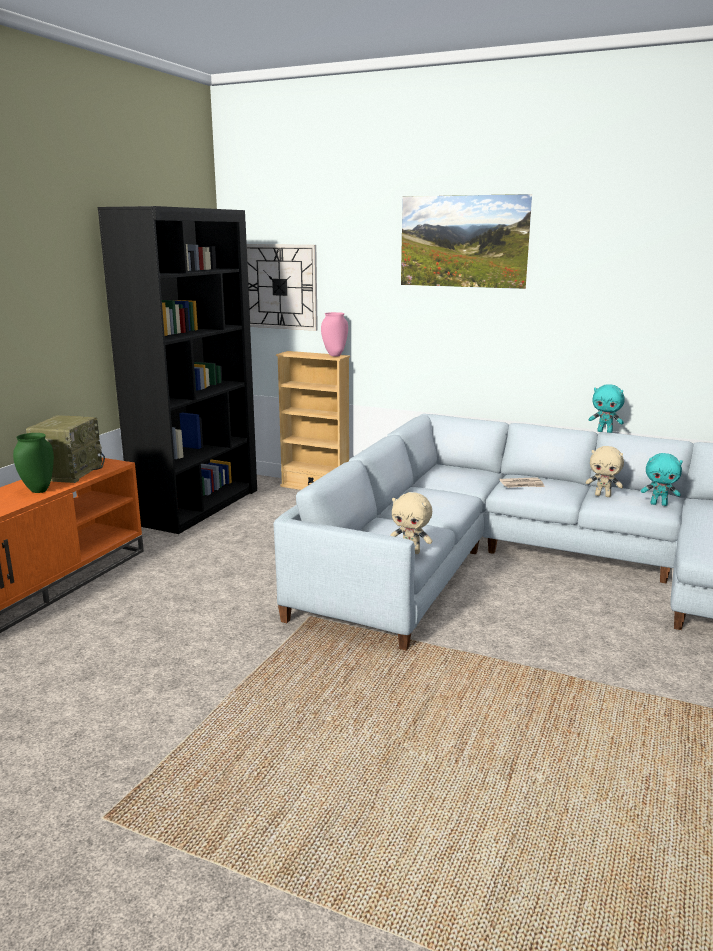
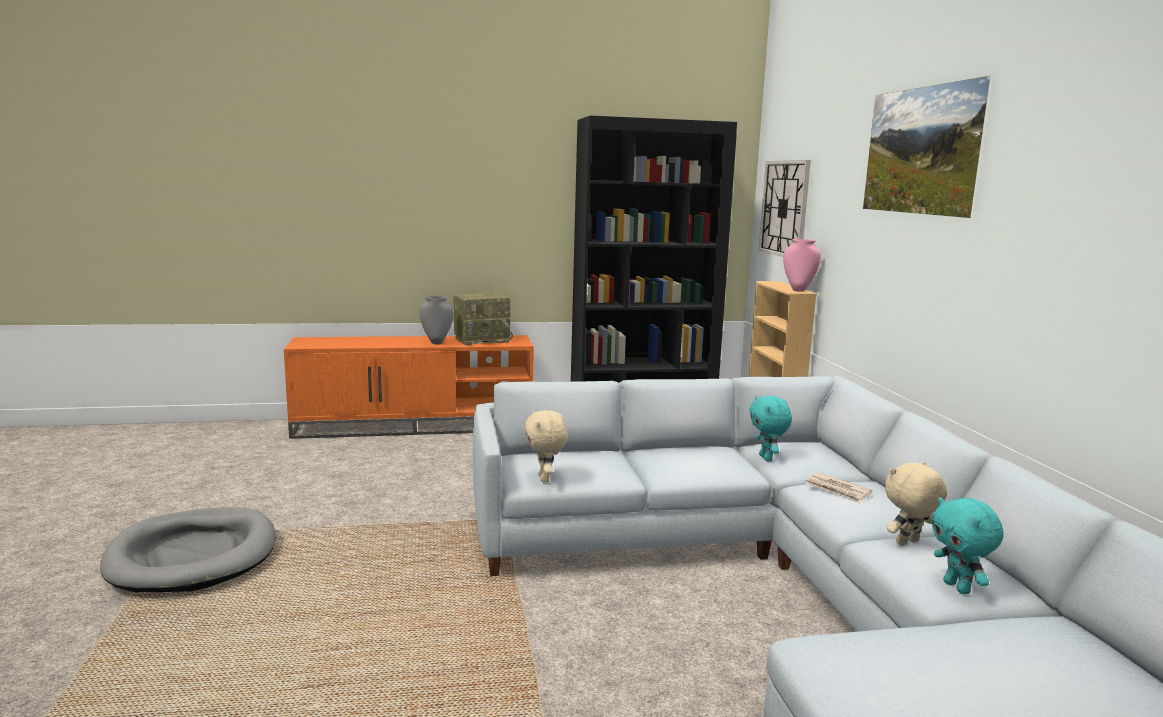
camera: 55 degrees right, 5 degrees down
(39, 491) = (436, 343): green vase -> grey vase
(180, 810) = (193, 556): none -> grey dog bed
(603, 495) = (908, 543): beige plush toy -> beige plush toy turned 75 degrees clockwise
(605, 432) = (1005, 458): turquoise plush toy -> turquoise plush toy (767, 458)

